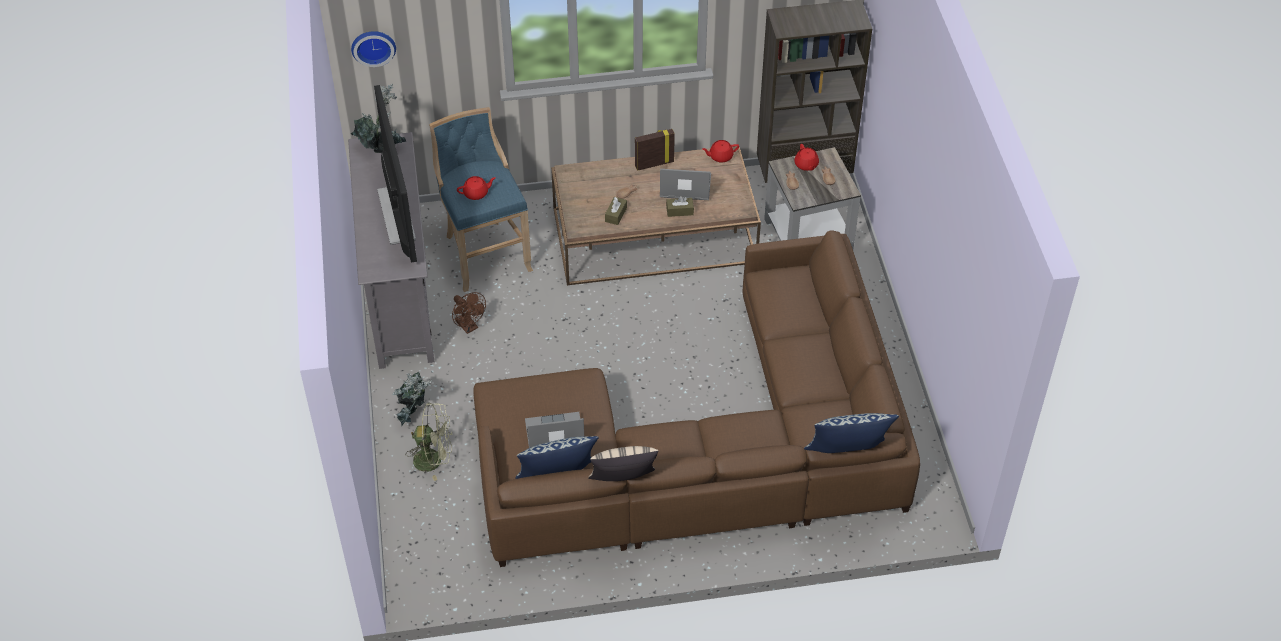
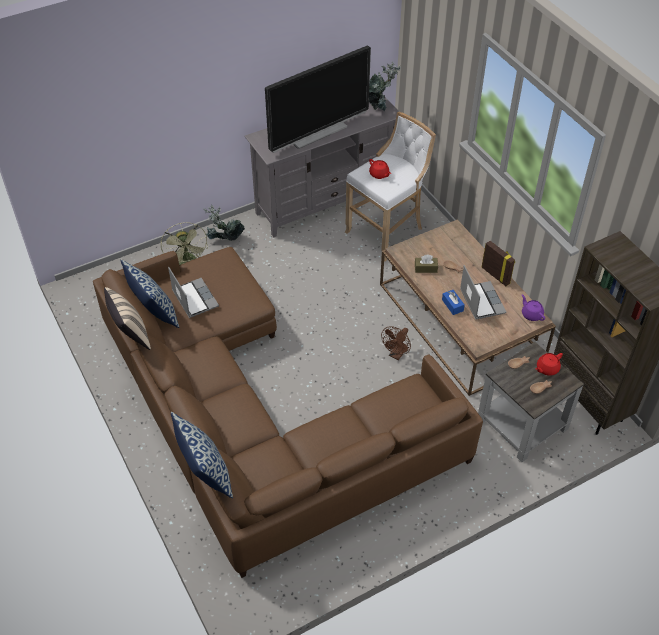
camera: 70 degrees right, 0 degrees up
(373, 46) = (417, 38): wall clock -> none
(469, 326) = (313, 244): brown fan -> brown fan (396, 354)
(484, 252) = (387, 231): blue stool -> white stool
(679, 211) = (452, 305): brown tissue box -> blue tissue box
(720, 156) = (531, 314): red teapot -> purple teapot

